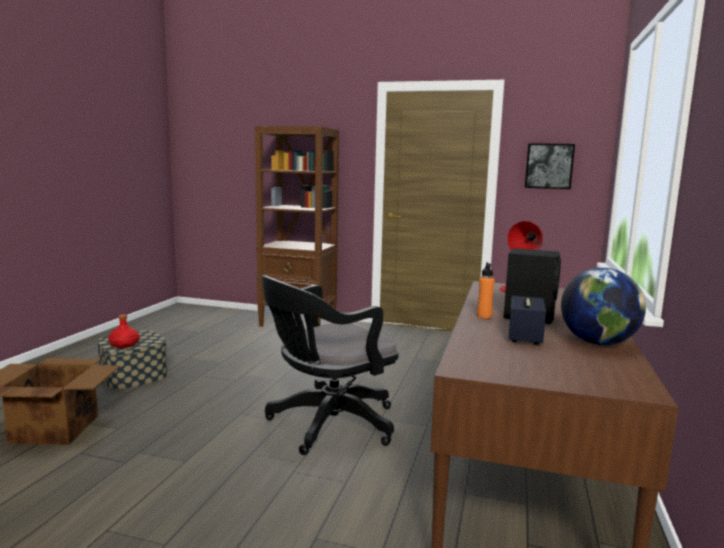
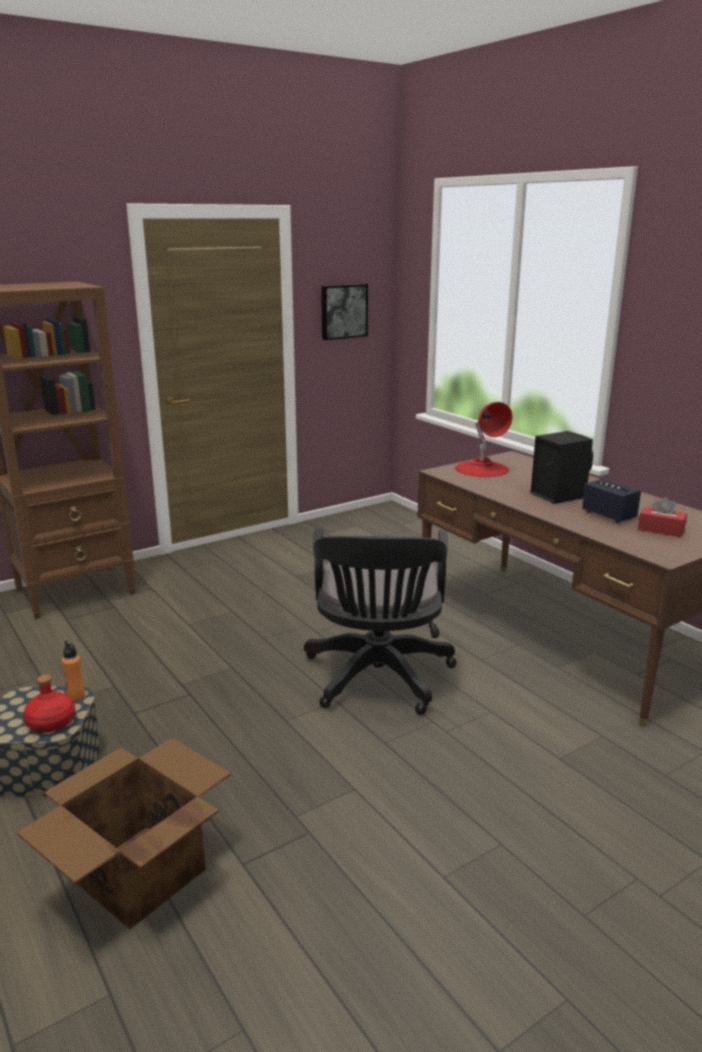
camera: 50 degrees left, 10 degrees up
(484, 316) = (541, 507): orange bottle -> orange bottle (76, 696)
(538, 358) = (661, 530): none -> red tissue box
(597, 343) = (642, 503): globe -> none

